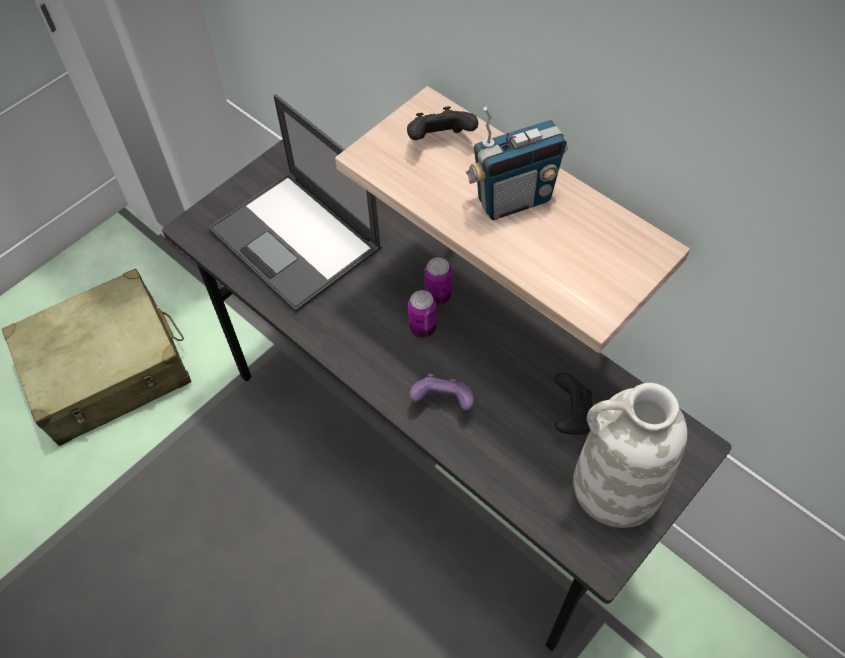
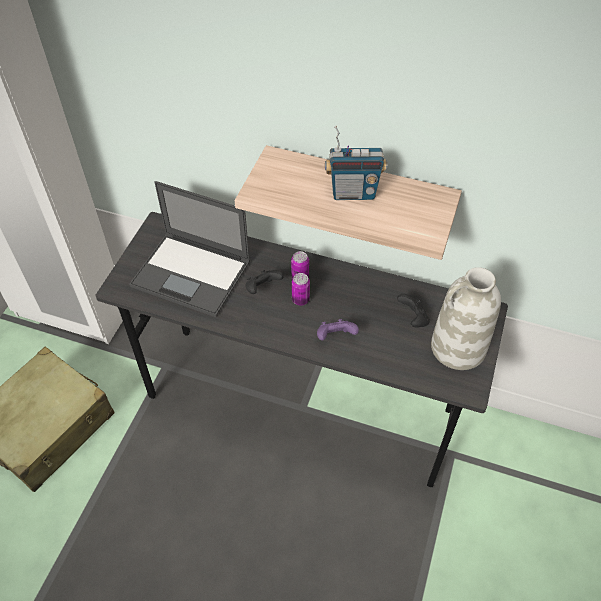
camera: 25 degrees left, 5 degrees down
(440, 141) = (292, 173): black game controller -> black game controller (262, 288)
(513, 200) = (353, 193): radio -> radio turned 45 degrees clockwise

